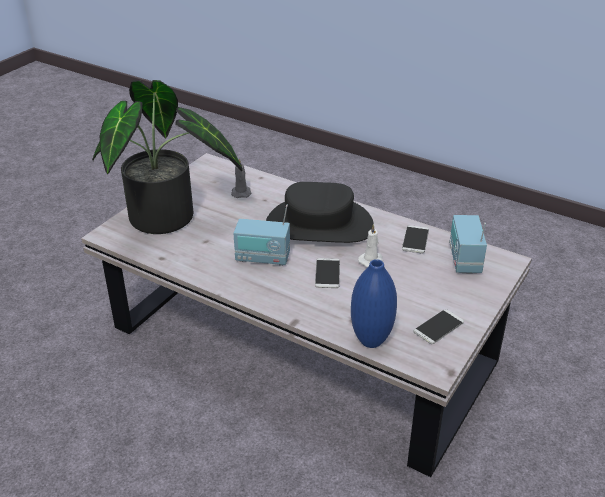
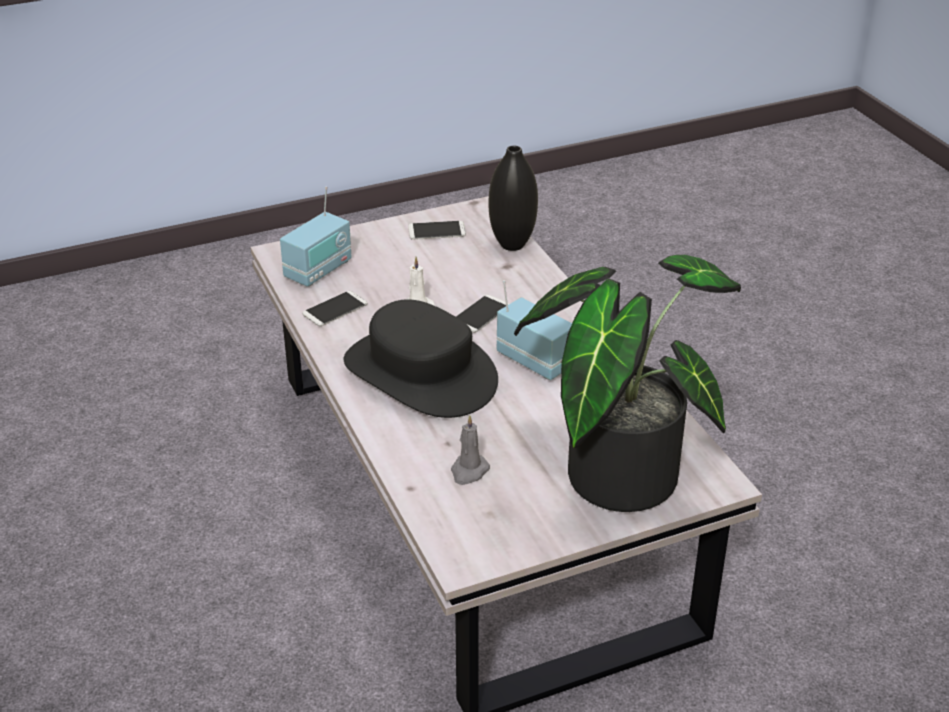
camera: 145 degrees left, 0 degrees up
(371, 340) = (512, 245): blue vase -> black vase

